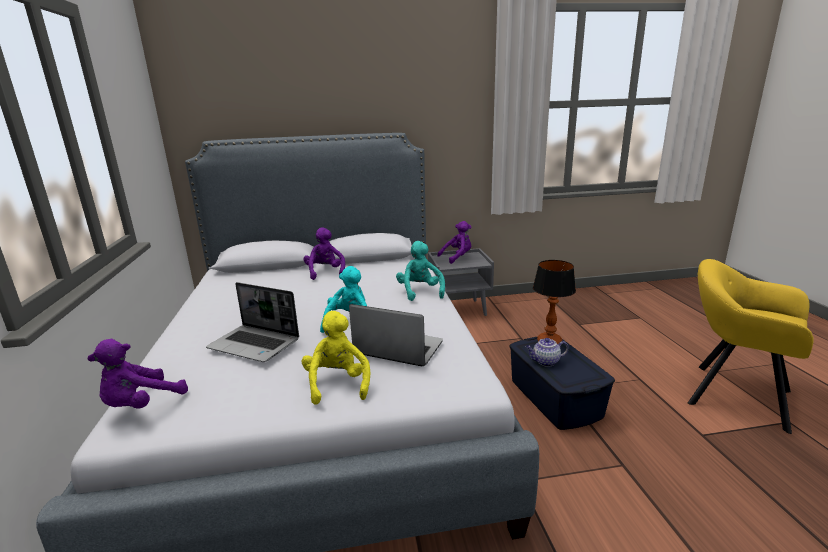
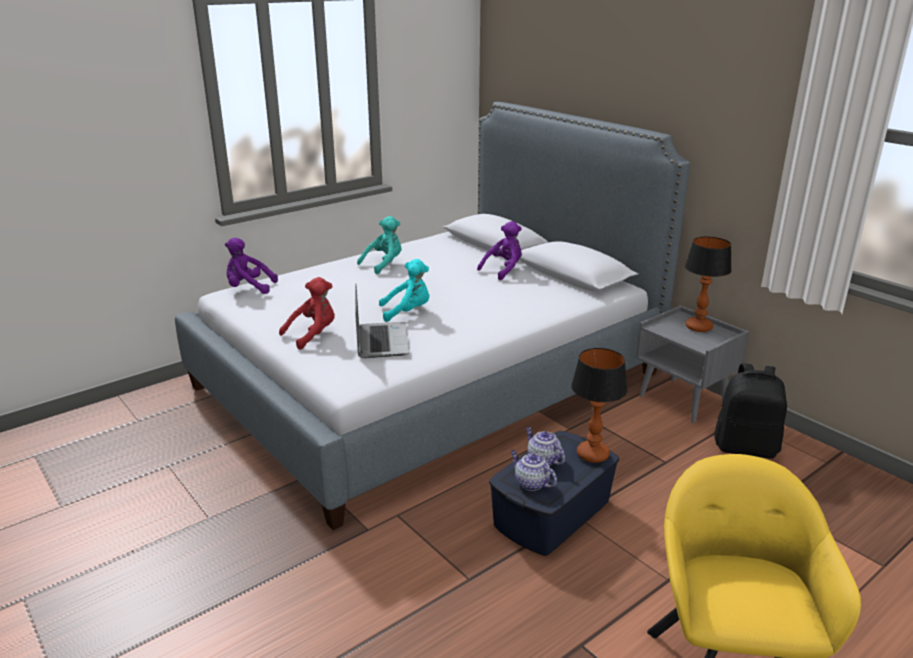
camera: 60 degrees right, 5 degrees up
(255, 344) = (340, 290): laptop -> none
(337, 384) = (313, 335): yellow plush toy -> red plush toy
(420, 292) = (508, 322): turquoise plush toy -> turquoise plush toy (384, 264)
(457, 257) = (699, 327): purple plush toy -> table lamp
(522, 311) = (746, 447): none -> black backpack
(574, 375) = (531, 483): none -> teapot

